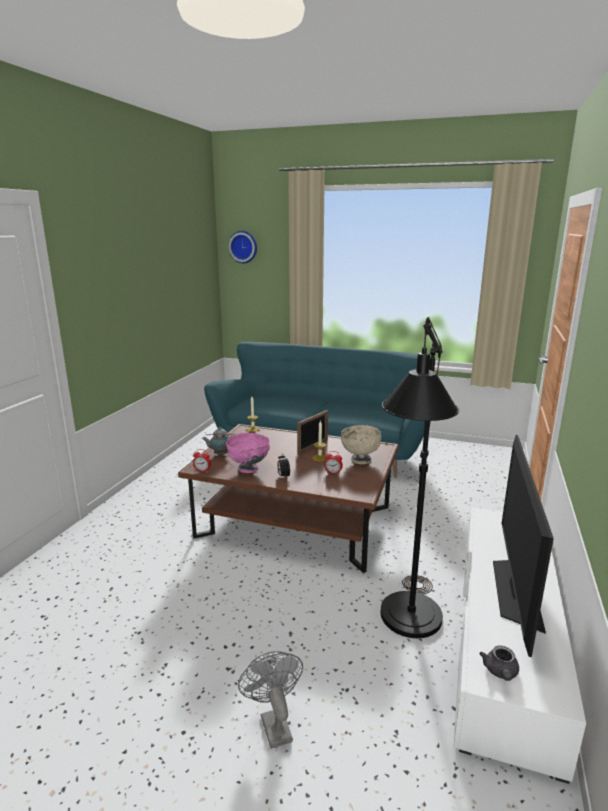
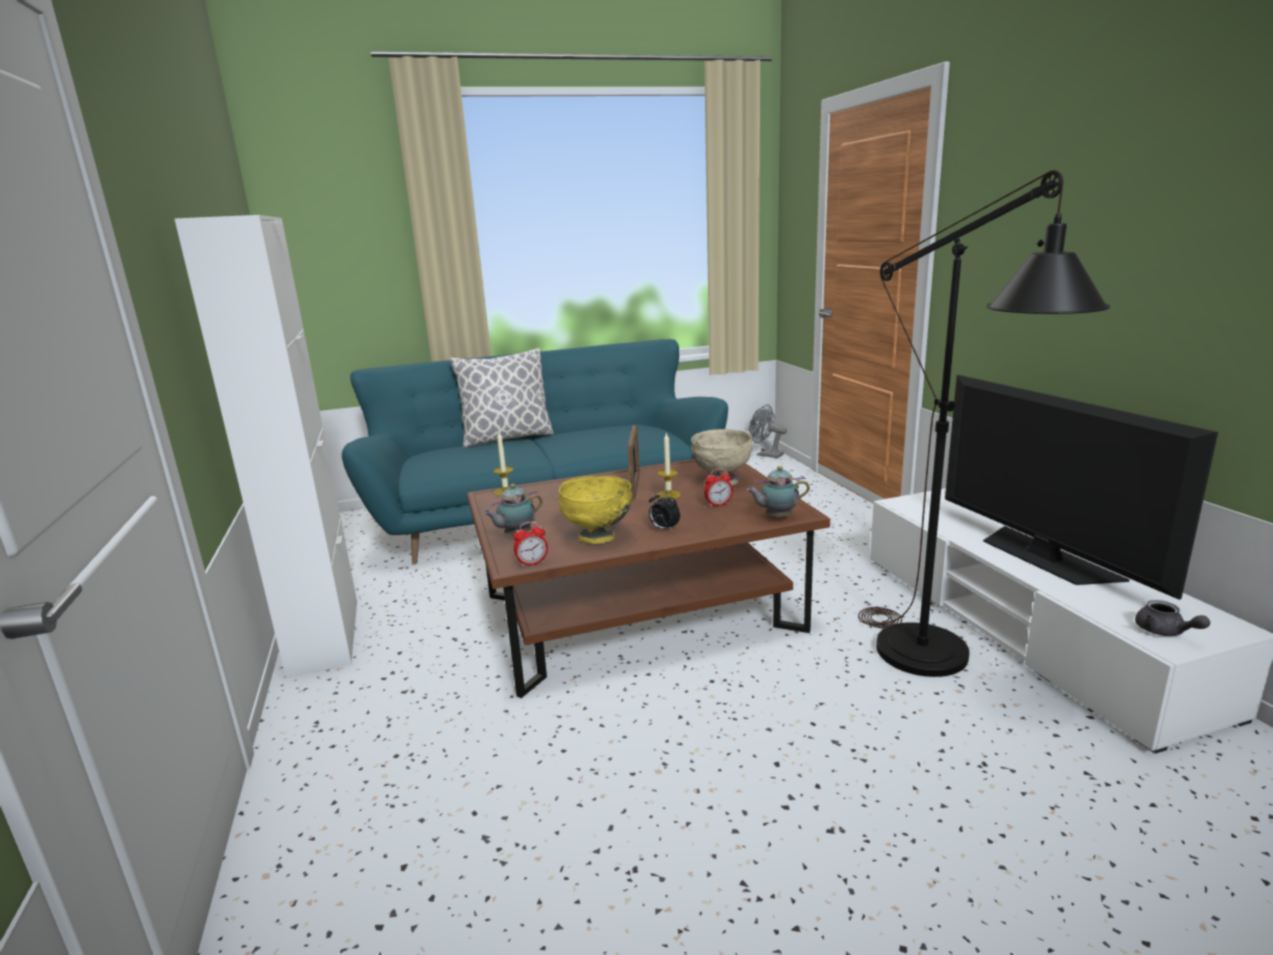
camera: 35 degrees left, 0 degrees up
(162, 475) = (324, 637): none -> white cabinet
(243, 247) = (308, 200): wall clock -> none
(248, 469) = (598, 538): pink bowl -> yellow bowl
(273, 723) = (977, 853): grey fan -> grey fan (766, 455)
(313, 397) = (507, 438): none -> pillow
(346, 492) = (776, 517): none -> teapot

